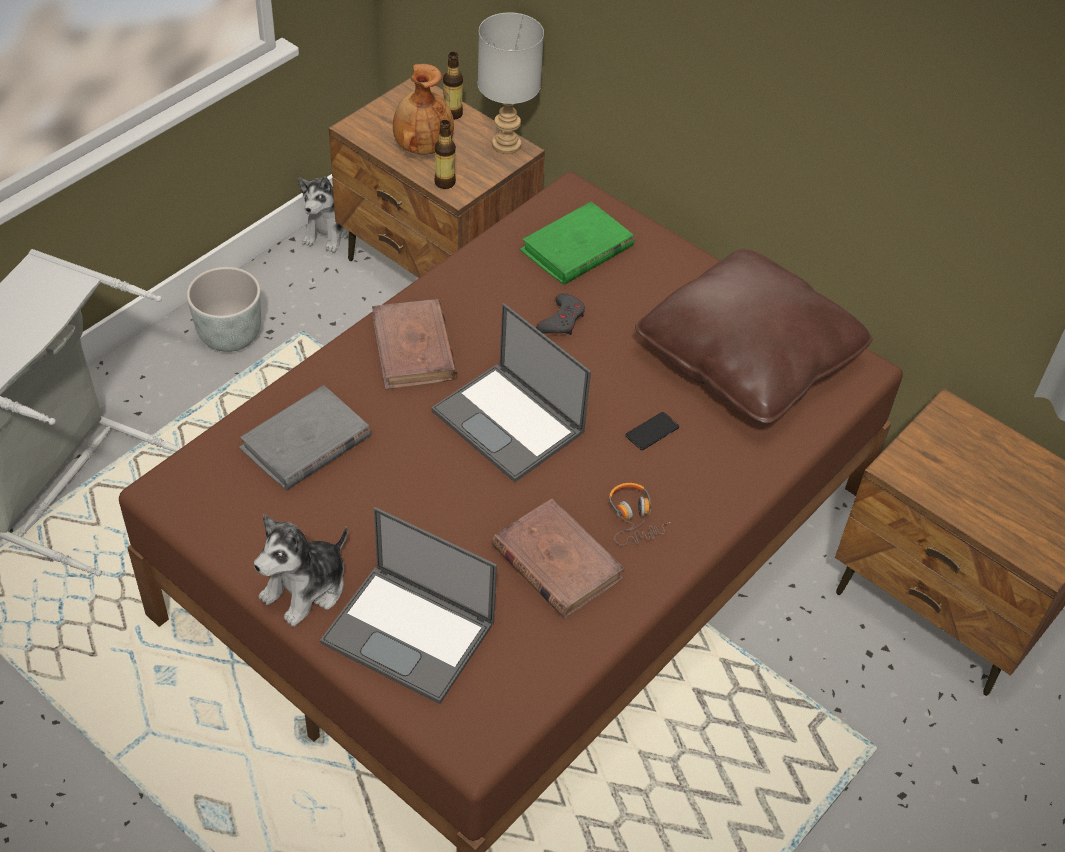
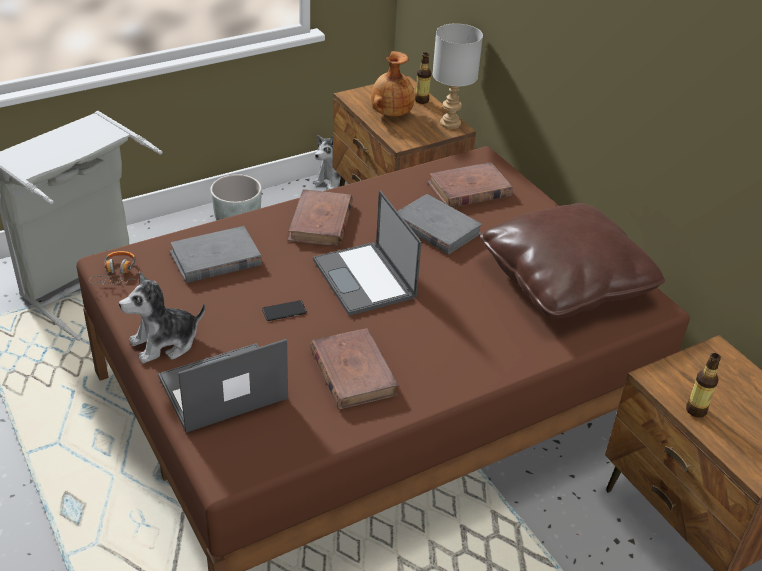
camera: 20 degrees right, 10 degrees down
(410, 633) = (221, 389): laptop -> laptop turned 105 degrees clockwise
(445, 182) = (395, 136): bottle -> bottle (696, 410)
(562, 320) = (436, 228): grey game controller -> grey book
(577, 248) = (469, 189): green book -> brown book
(633, 518) = (425, 359): headphones -> headphones (117, 274)
(652, 432) = (468, 309): phone -> phone (284, 311)

